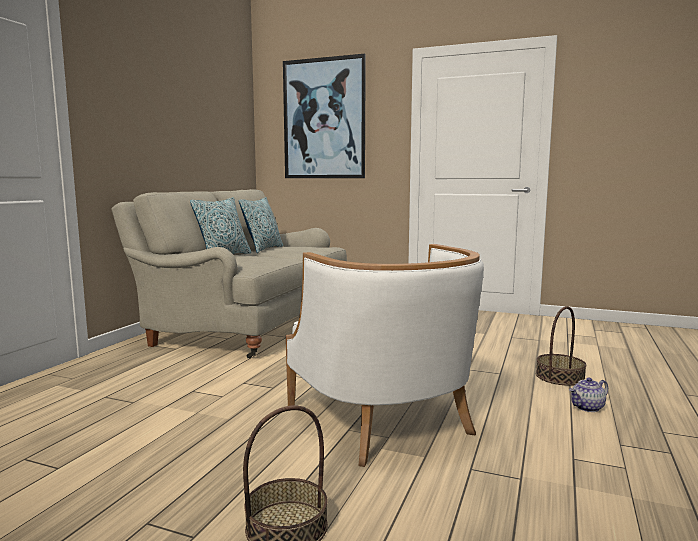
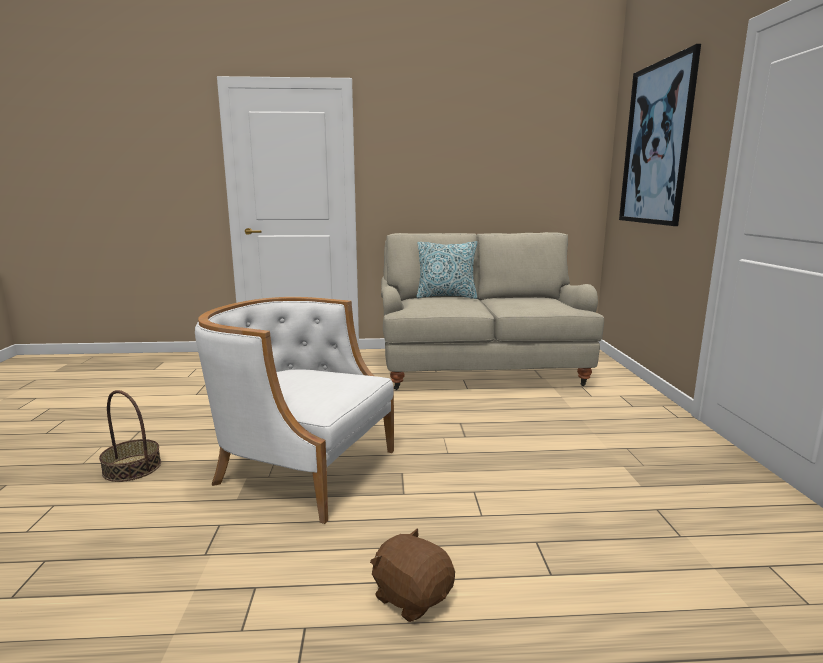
camera: 65 degrees right, 5 degrees up
(263, 249) = (517, 297): pillow -> none
(383, 420) = (301, 468): white armchair -> white armchair turned 75 degrees clockwise
(559, 376) = (517, 566): basket -> none
(587, 407) = (412, 596): teapot -> brown plush toy

